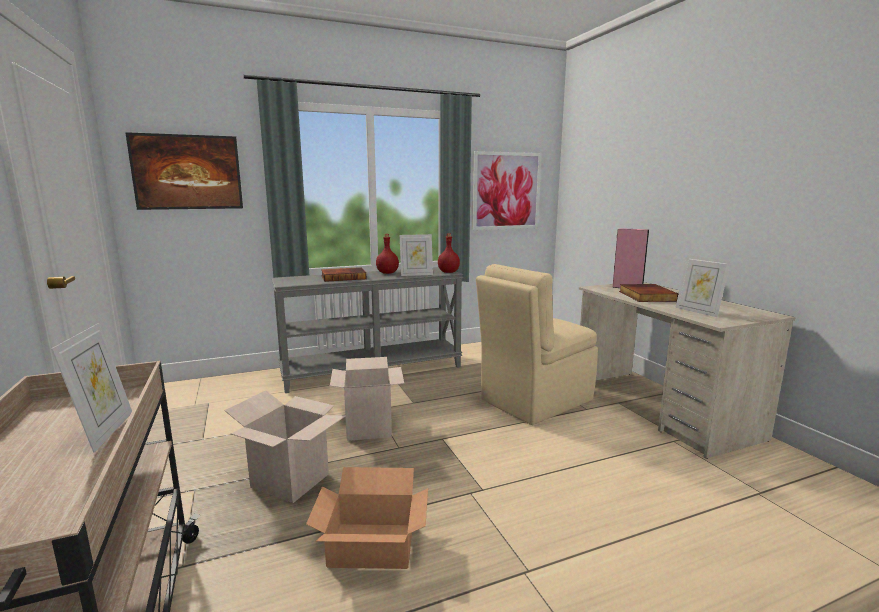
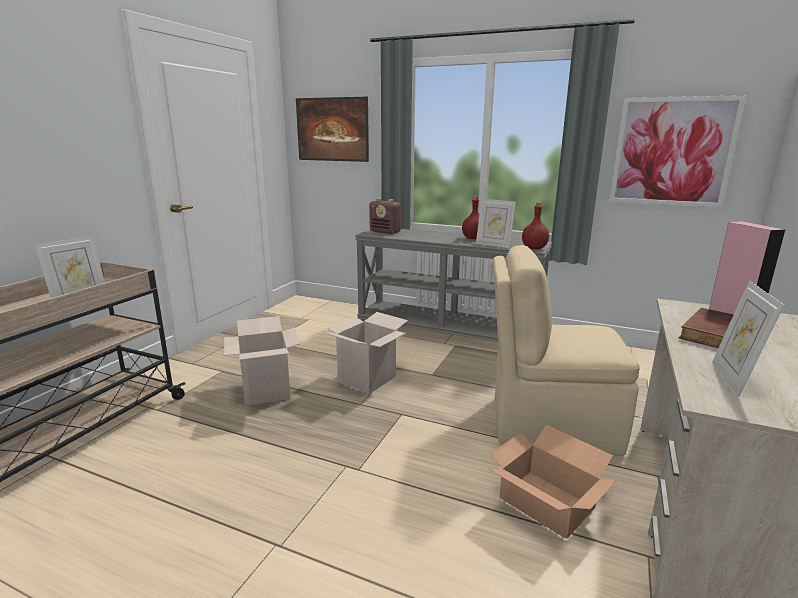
camera: 45 degrees right, 5 degrees up
(297, 280) = (385, 232): none -> radio
(343, 277) = (425, 235): book -> none
(371, 544) = (236, 457): cardboard box -> cardboard box (546, 501)

